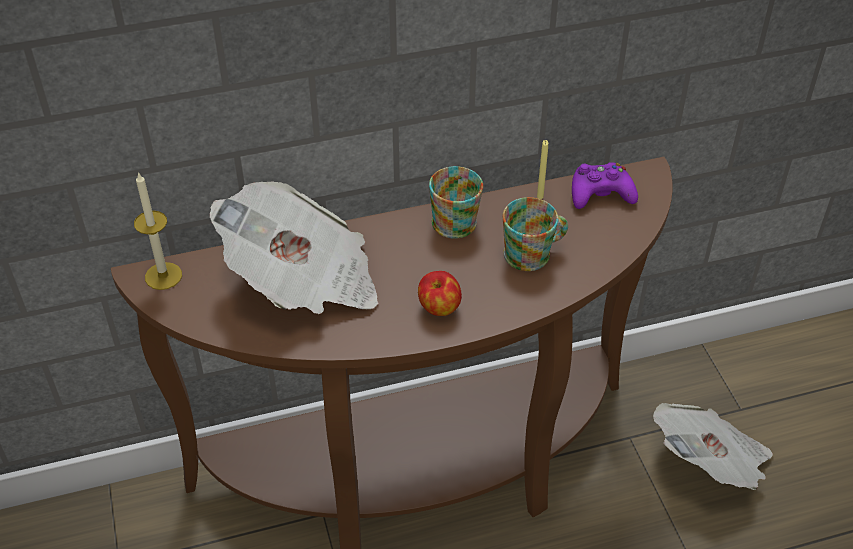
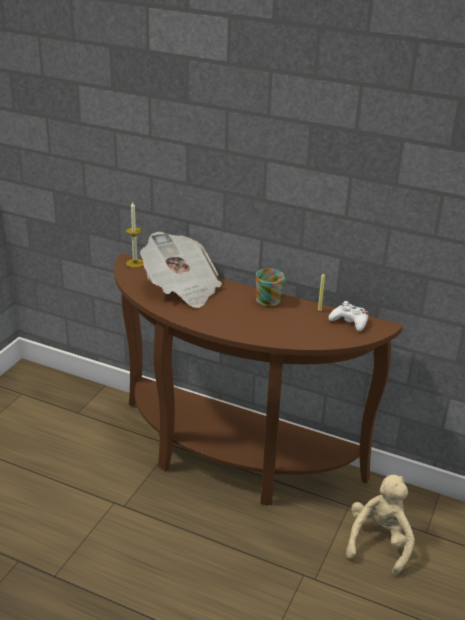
camera: 40 degrees right, 15 degrees down
(439, 308) = (220, 321): apple -> none
(533, 254) = (286, 325): mug -> none
(600, 193) = (349, 321): purple game controller -> white game controller
(710, 463) = (379, 542): newspaper -> beige plush toy

